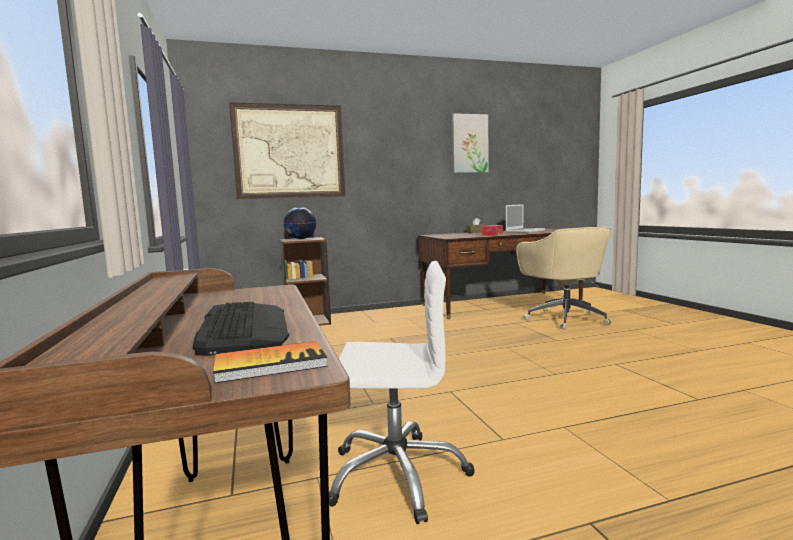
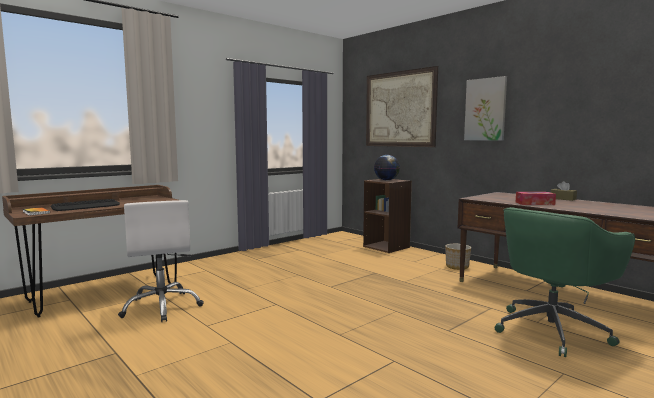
camera: 65 degrees right, 0 degrees up
(409, 313) = (457, 267): none -> planter
(469, 143) = (575, 88): picture -> picture (485, 109)
(524, 231) = (609, 208): laptop -> none
(564, 318) = (552, 330): beige office chair -> green office chair

